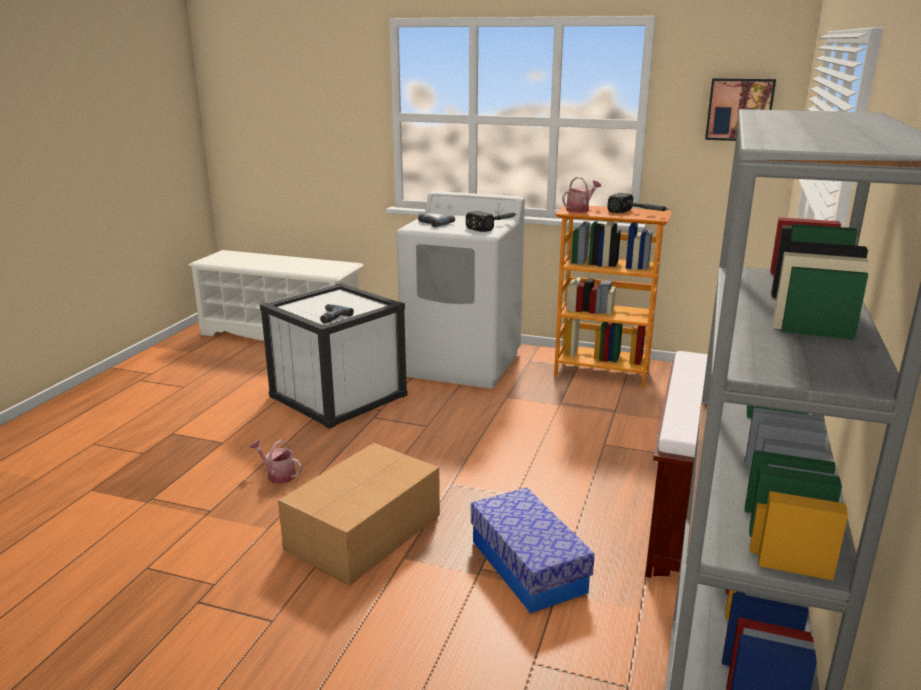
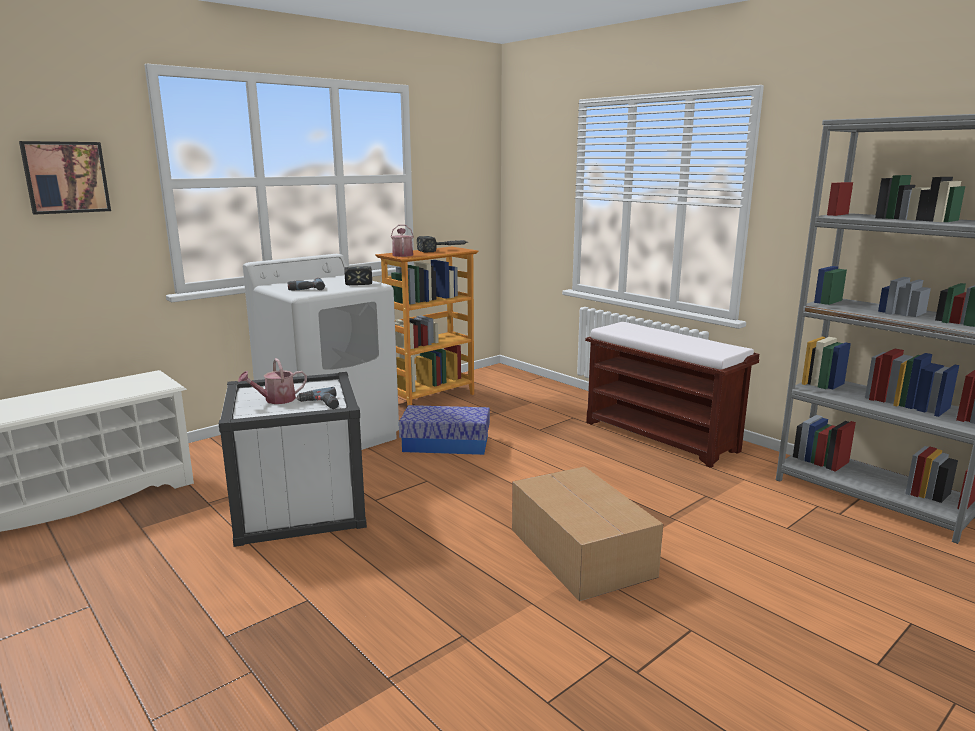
camera: 60 degrees left, 5 degrees down
(278, 475) = (430, 576): watering can -> watering can (275, 400)
(527, 566) = (677, 499): storage box -> storage box (445, 444)
(739, 109) = (468, 162): picture -> picture (66, 177)

